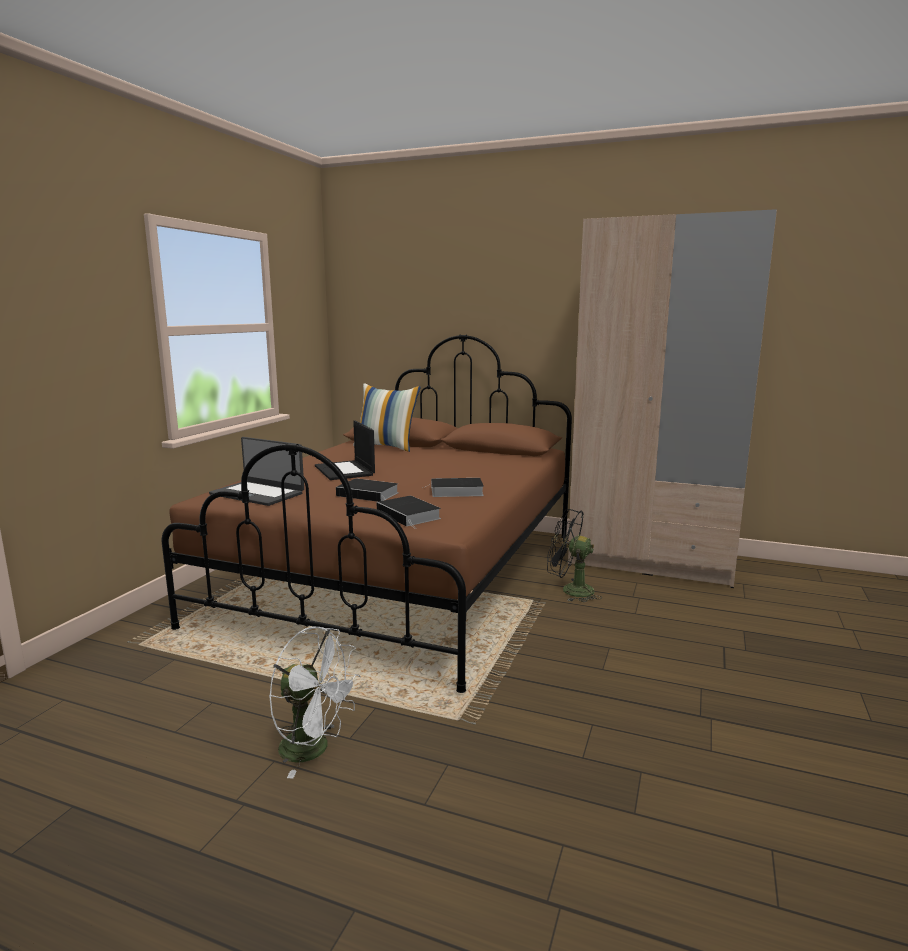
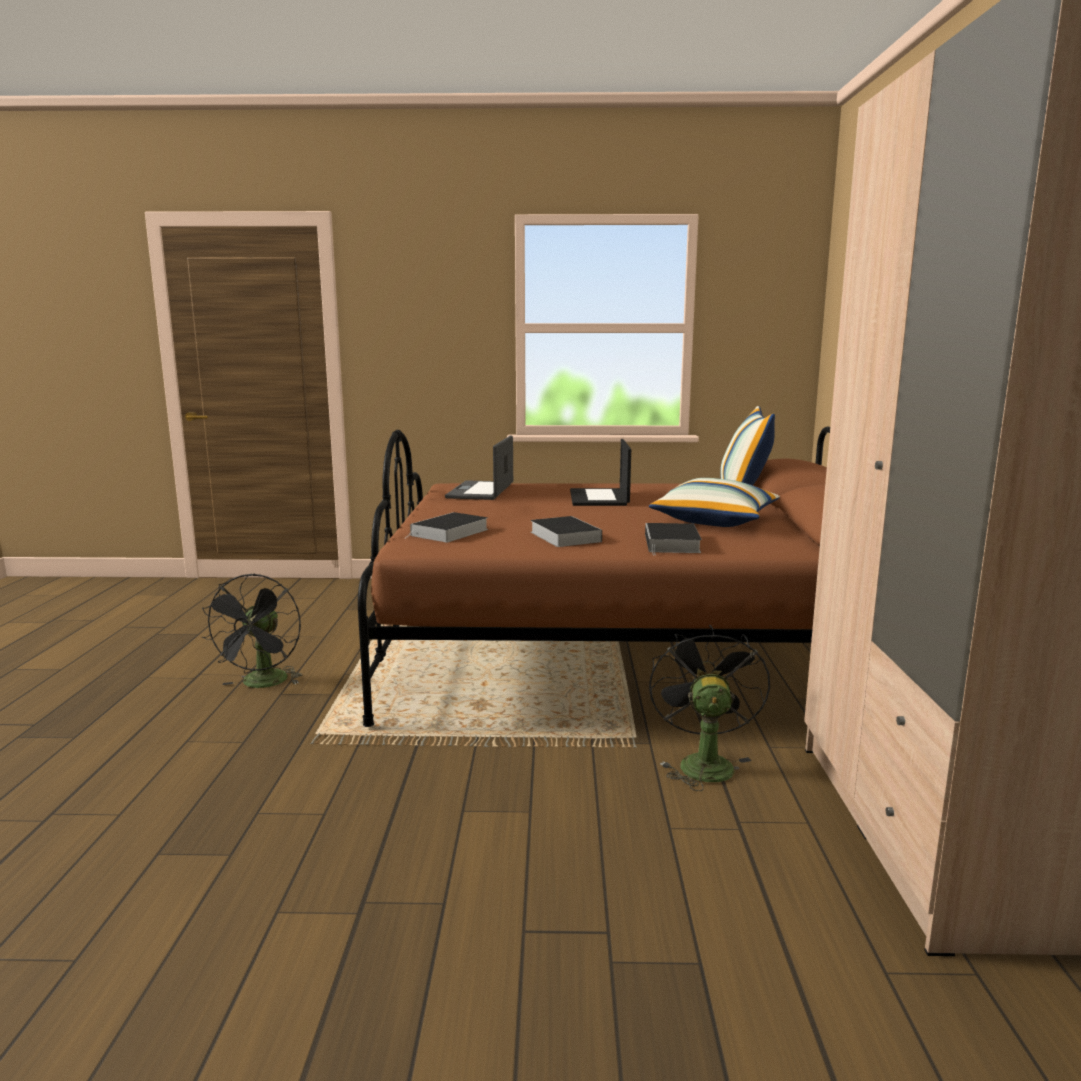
camera: 70 degrees right, 0 degrees up
(314, 749) = (262, 684): white fan -> black fan
(345, 471) = (599, 498): laptop -> laptop turned 45 degrees counterclockwise
(369, 494) = (515, 514): book -> book (672, 544)
(451, 461) = (715, 521): none -> pillow

